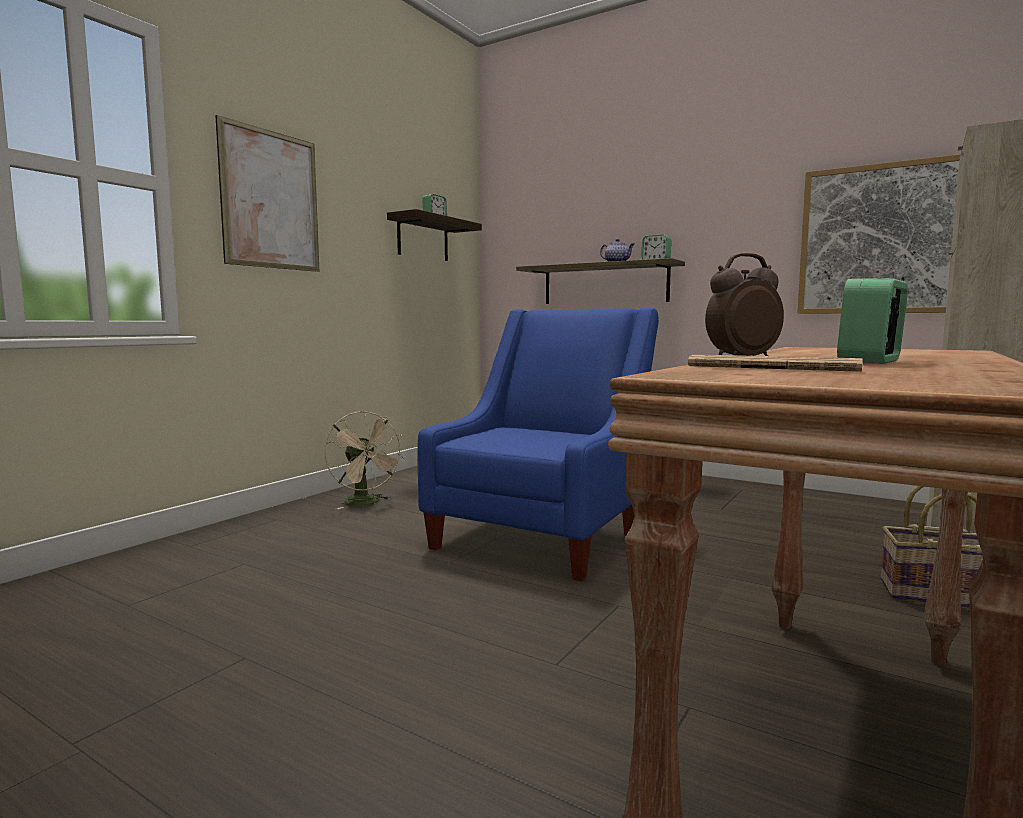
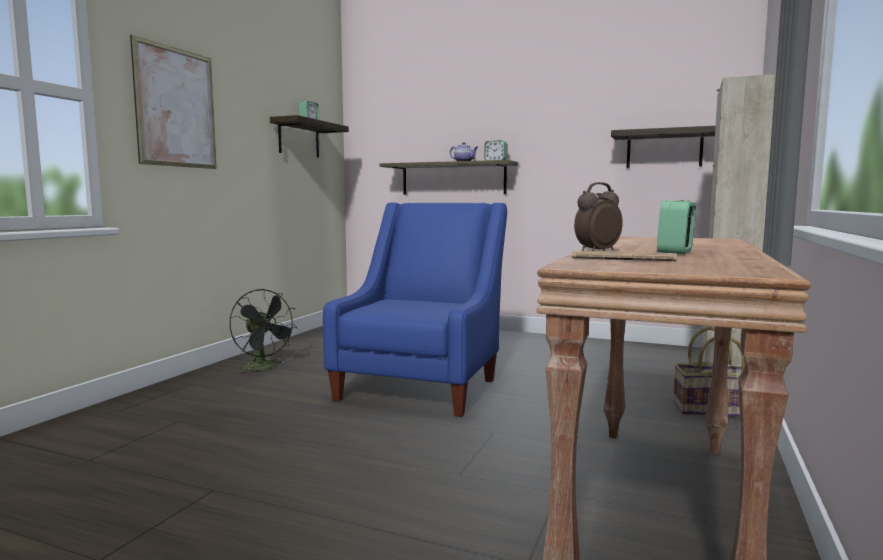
camera: 10 degrees left, 0 degrees up
(366, 503) = (264, 368): beige fan -> black fan
(881, 239) = (664, 149): picture -> shelf

